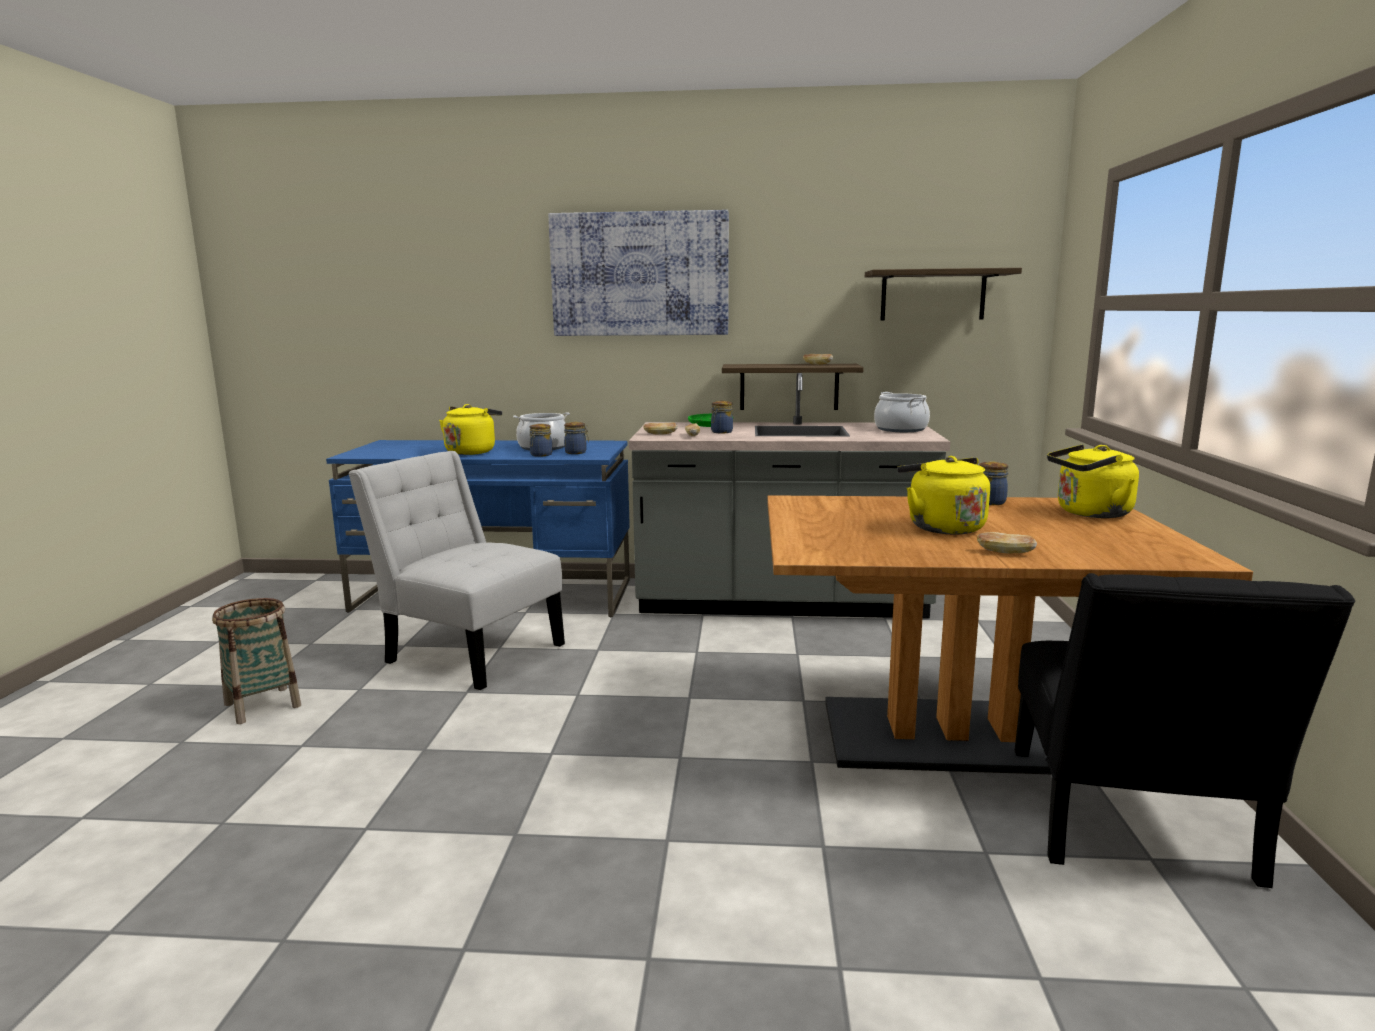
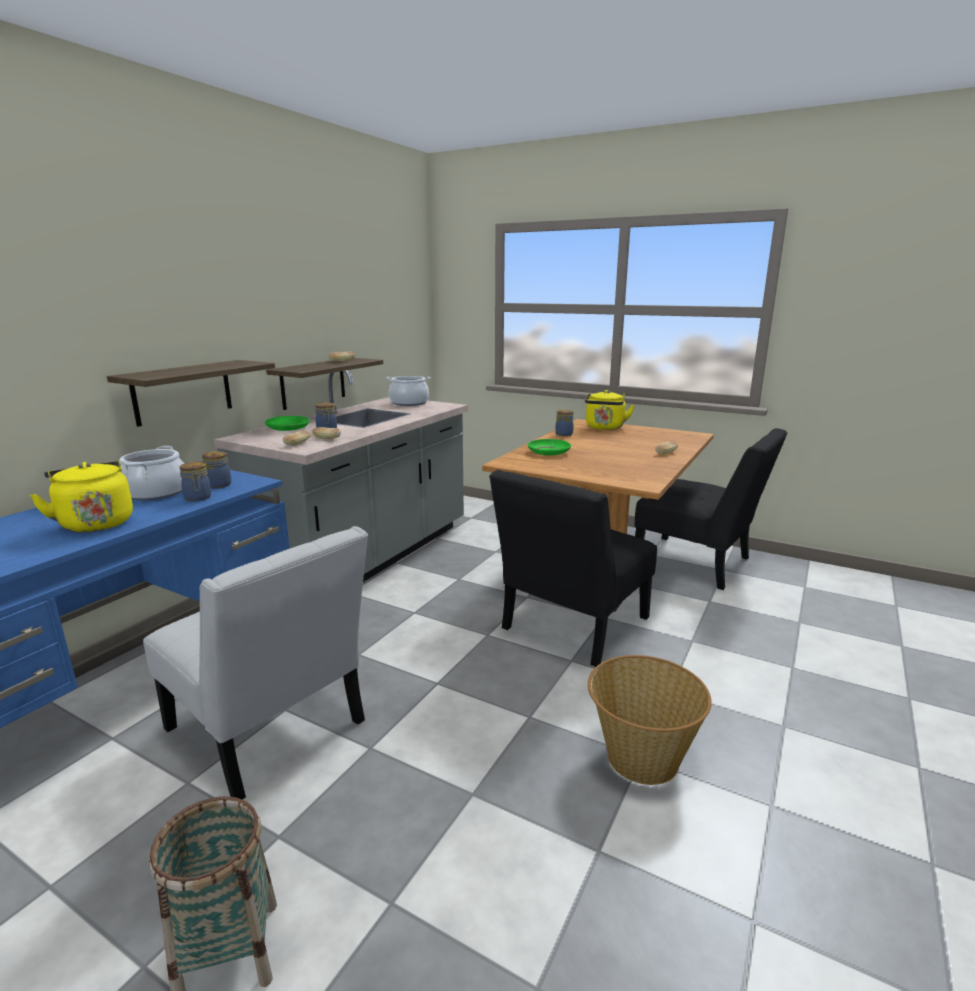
camera: 65 degrees left, 5 degrees up
(469, 651) = (271, 731): white chair -> white chair turned 105 degrees counterclockwise
(514, 835) = (641, 757): none -> basket
(640, 274) = (182, 281): picture -> none
(759, 743) = (571, 627): none -> black chair
(875, 507) = (549, 452): none -> green plate
(933, 295) = (383, 301): shelf -> shelf (183, 392)
(941, 527) = (607, 451): yellow kettle -> none

